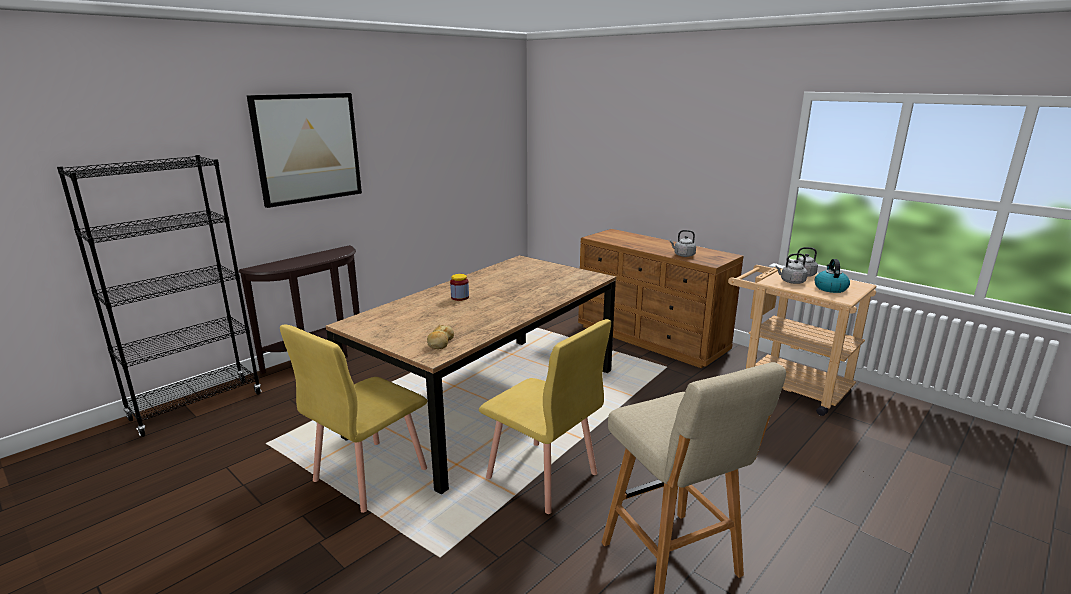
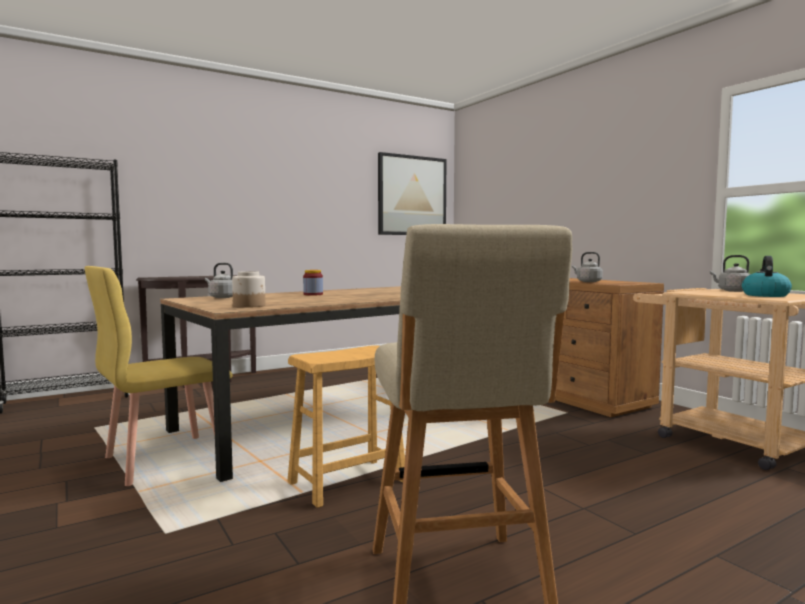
camera: 15 degrees right, 15 degrees down
(307, 148) = (220, 177): picture -> picture (412, 196)
(440, 342) = (249, 306): bread -> jar
(542, 476) = (348, 482): yellow chair -> brown stool
(791, 282) = (712, 292): grey kettle -> grey kettle (221, 297)

